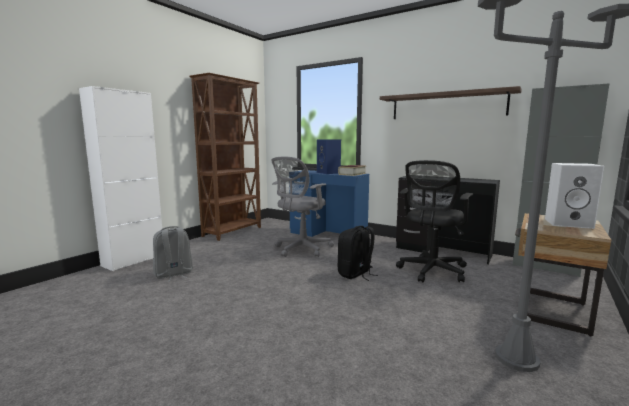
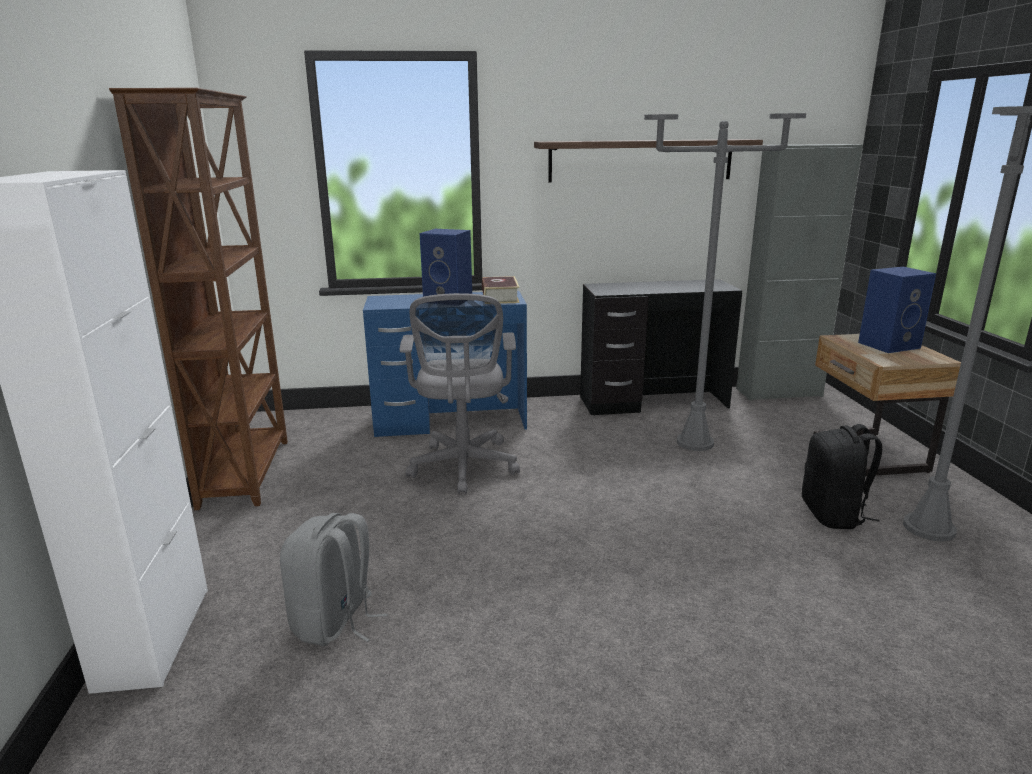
camera: 40 degrees left, 10 degrees up
(356, 274) = (624, 485): black backpack -> black backpack (833, 515)
(431, 271) = (695, 443): black office chair -> grey floor lamp
(569, 223) = (889, 345): white speaker -> blue speaker

